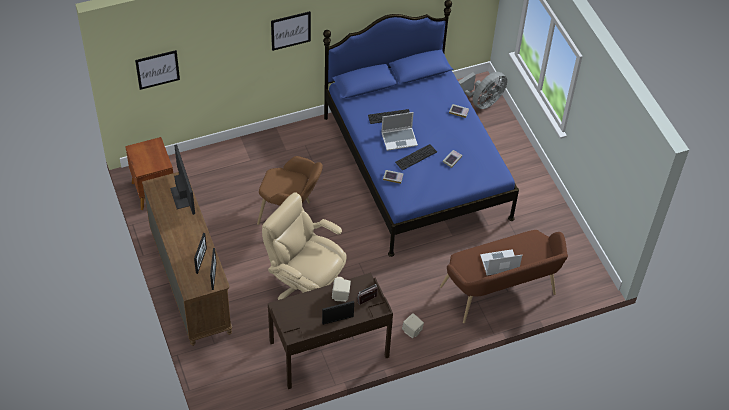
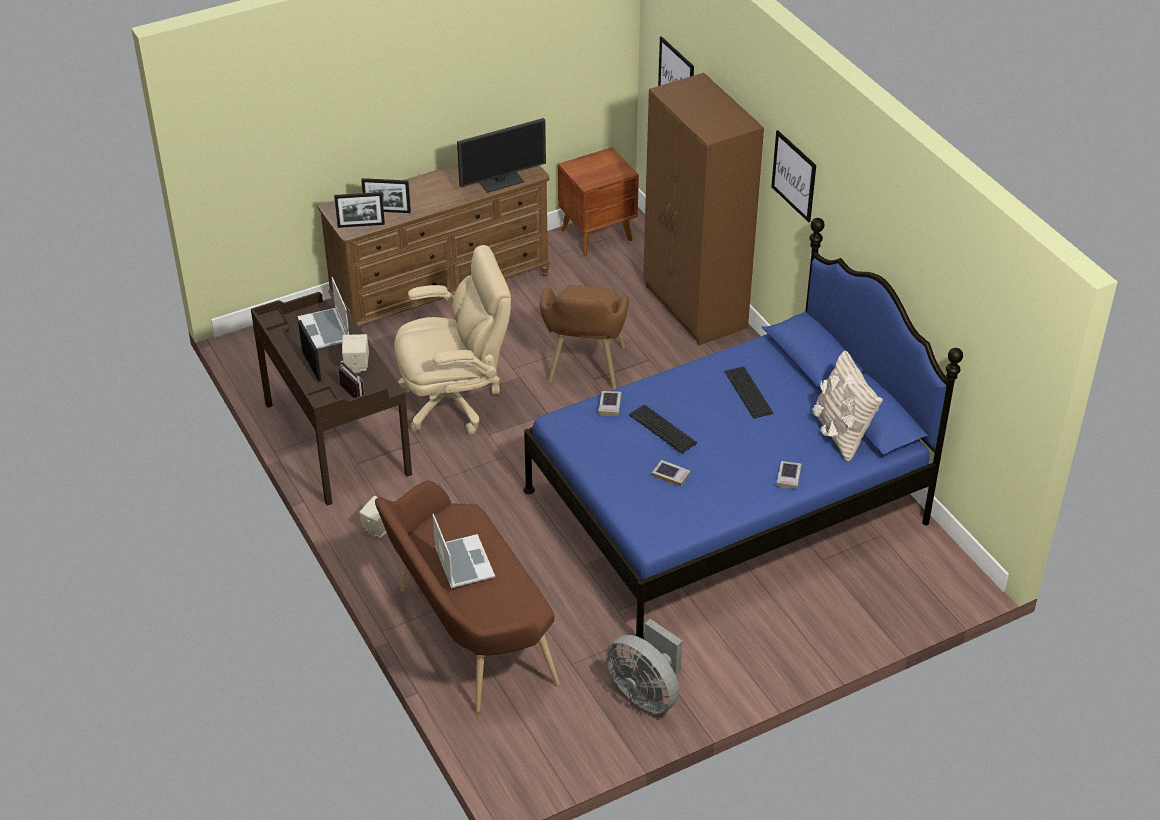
camera: 85 degrees right, 10 degrees down
(241, 153) = (694, 308): none -> brown wardrobe
(305, 284) = (455, 402): beige office chair -> beige office chair turned 45 degrees clockwise
(399, 139) = (698, 407): laptop -> laptop (325, 331)
(428, 85) = (840, 434): none -> beige pillow
(482, 102) = (916, 587): grey fan -> grey fan (646, 693)

